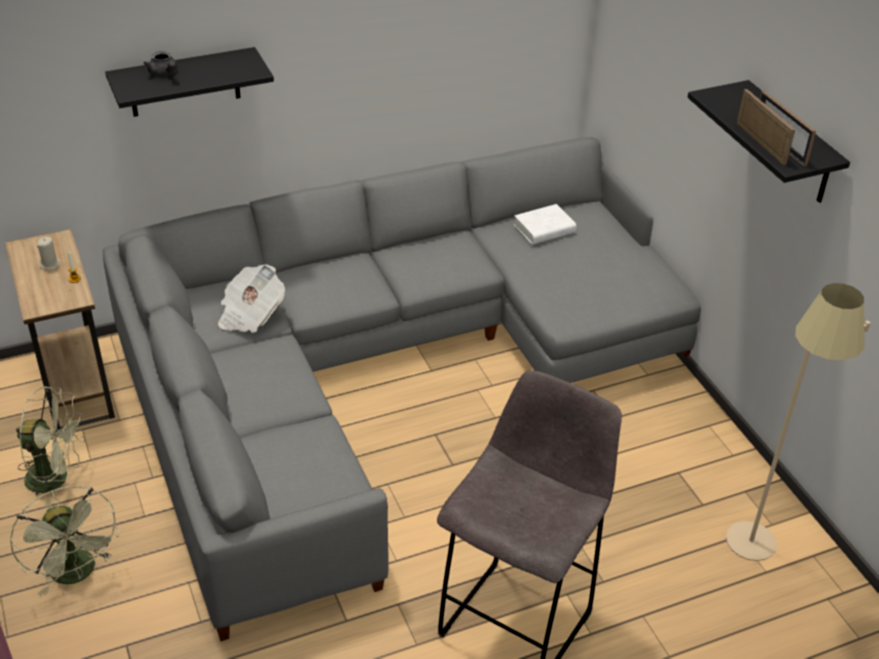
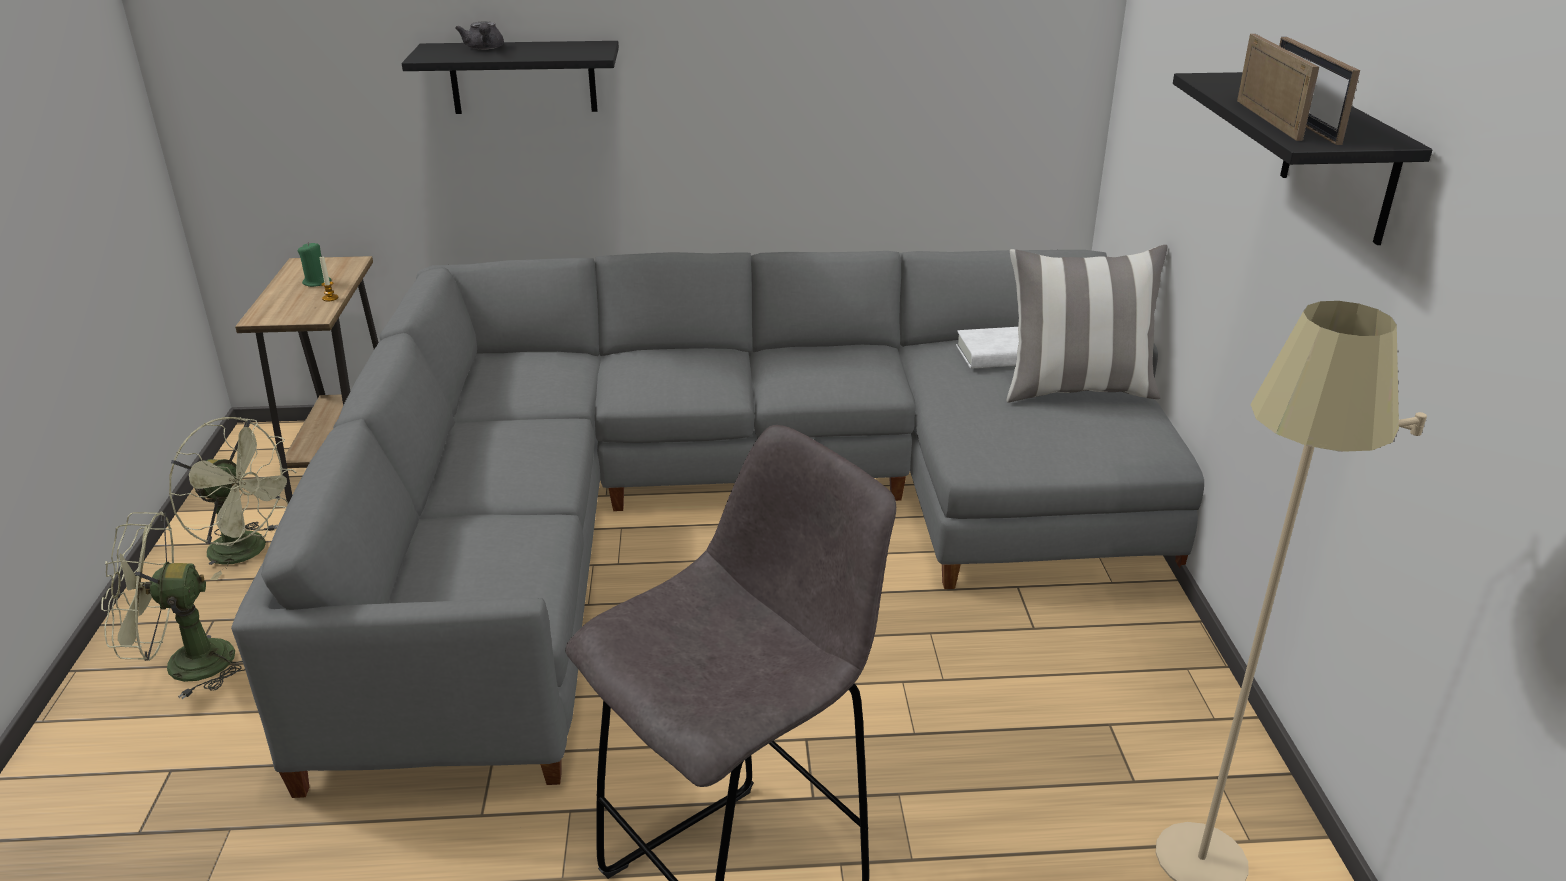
camera: 20 degrees right, 10 degrees down
(50, 265) = (317, 282): beige candle -> green candle
(78, 574) = (184, 666): green fan -> green fan turned 90 degrees clockwise
(250, 314) = (546, 387): newspaper -> none
(605, 250) = (1077, 390): none -> pillow

